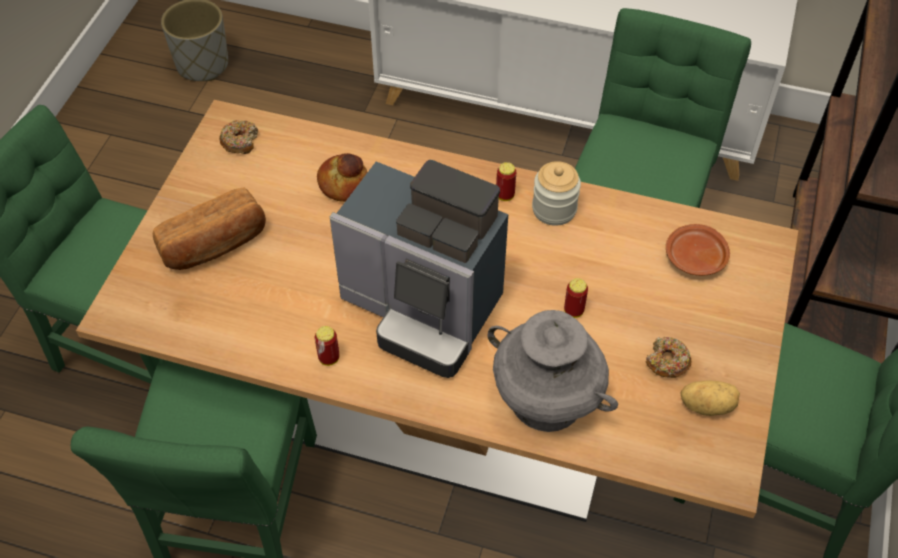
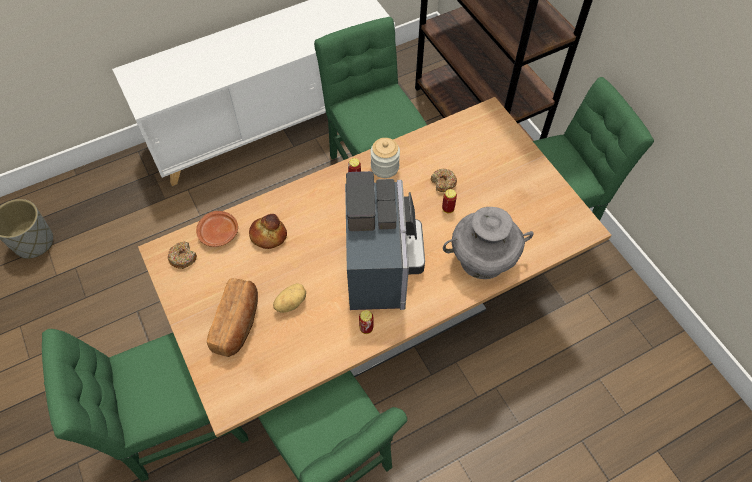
camera: 45 degrees left, 5 degrees up
(423, 309) = (382, 265): coffee machine -> coffee machine turned 75 degrees counterclockwise
(667, 362) = (510, 199): donut -> donut (443, 183)
(695, 258) = (469, 142): brown plate -> brown plate (219, 233)
(707, 405) = (545, 205): potato -> potato (290, 302)

